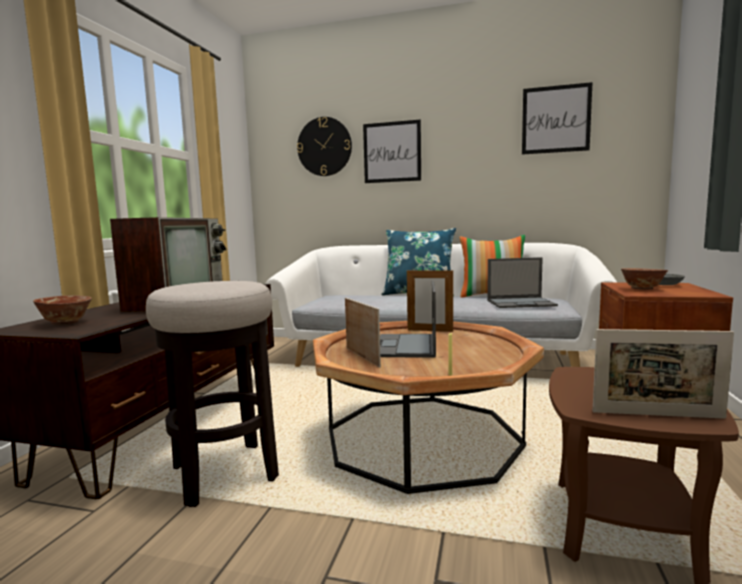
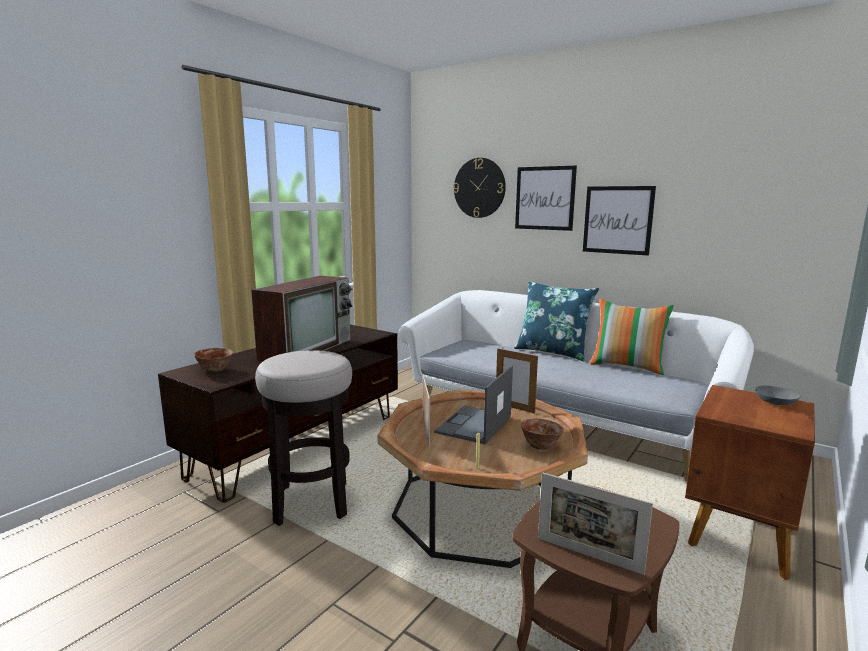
camera: 20 degrees right, 5 degrees up
(521, 303) = (642, 385): laptop -> none
(555, 119) = (730, 173): picture -> picture (617, 220)
(642, 289) = (734, 406): bowl -> bowl (540, 446)

